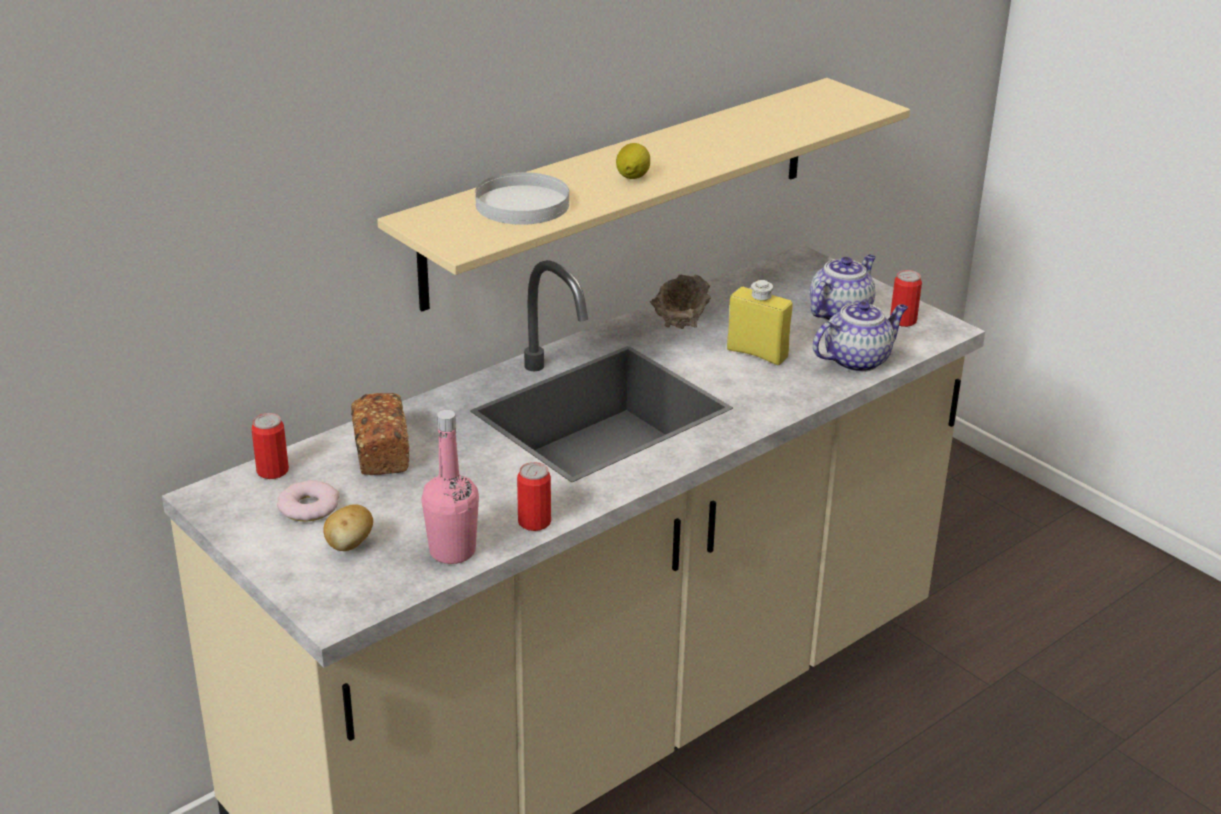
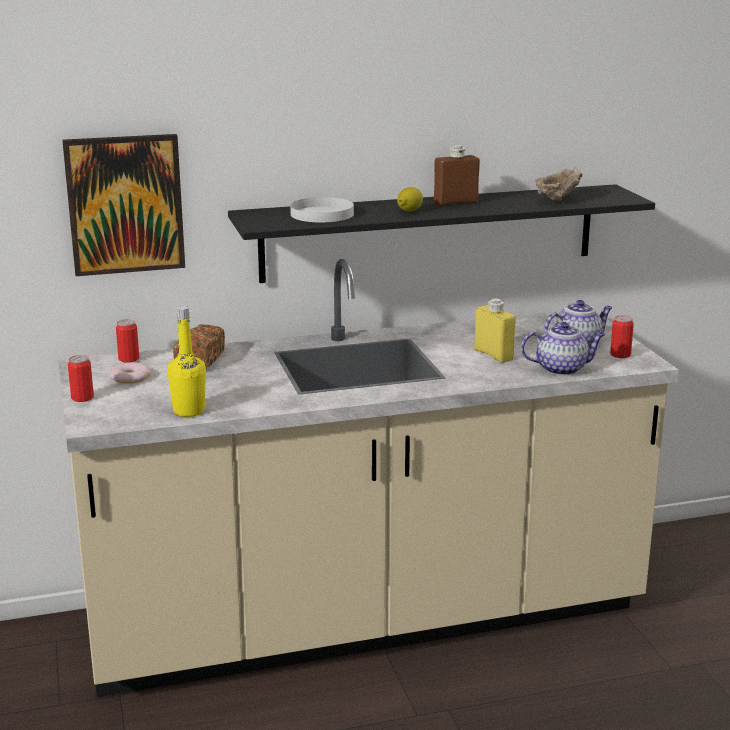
camera: 25 degrees right, 10 degrees down
(238, 242) = (125, 204): none -> picture
(349, 545) = (133, 397): potato -> none
(452, 551) = (189, 411): pink bottle -> yellow bottle
(534, 522) = (253, 407): can -> can (82, 398)
(623, 189) = (429, 232): beige shelf -> black shelf
(673, 149) = (455, 203): none -> brown bottle
(679, 323) = (456, 333): beige bowl -> beige bowl (556, 200)

